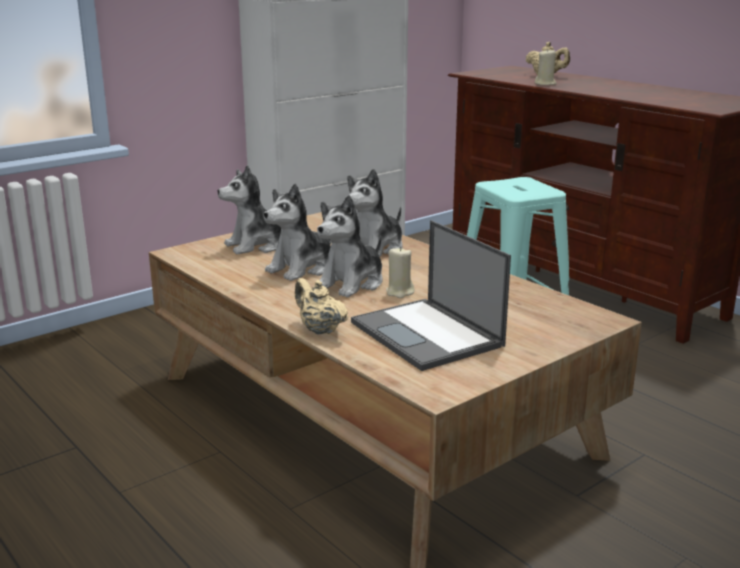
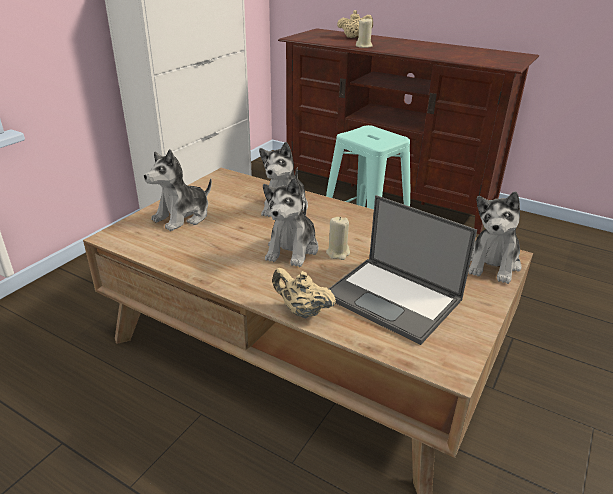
camera: 20 degrees left, 10 degrees up
(302, 268) = (238, 239): plush toy -> plush toy (493, 264)

